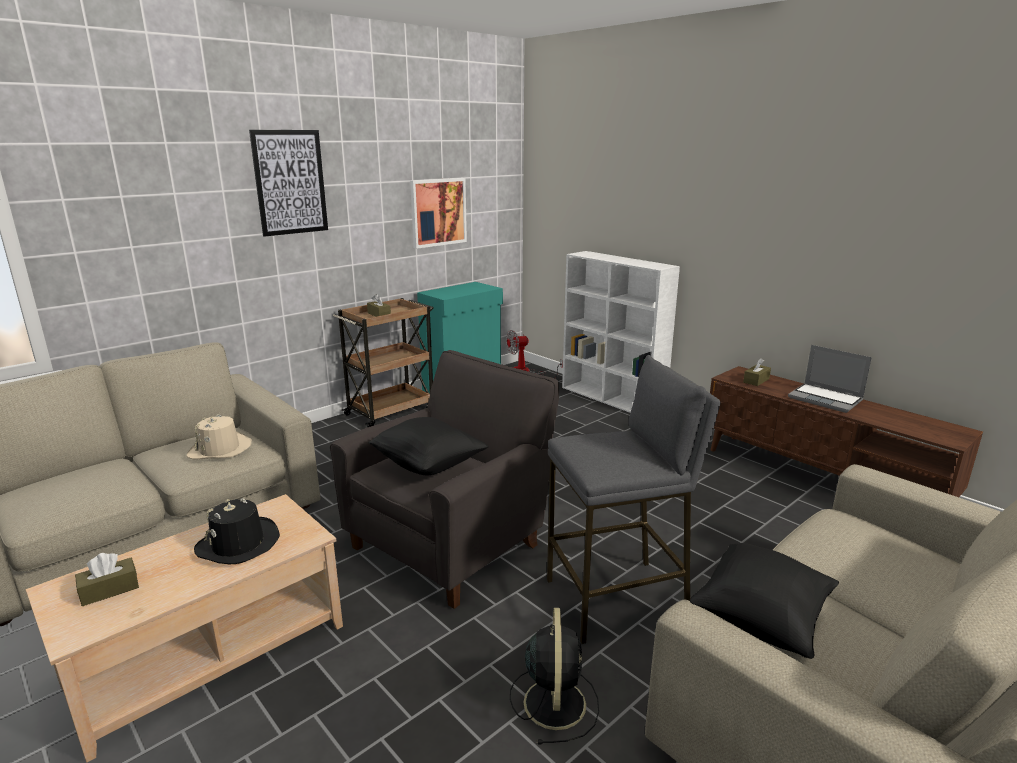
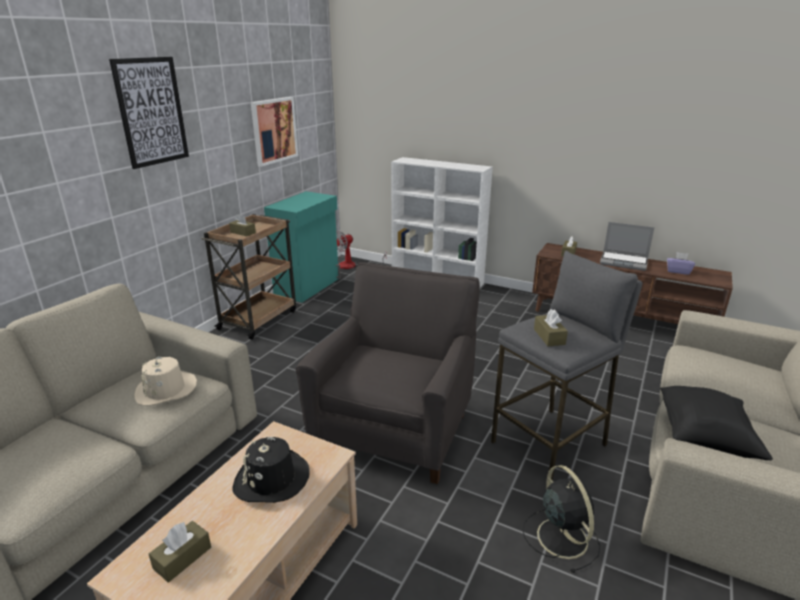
camera: 20 degrees left, 5 degrees up
(428, 465) = (387, 369): black pillow -> none
(594, 453) = (549, 336): none -> brown tissue box
(896, 420) = (678, 271): none -> purple tissue box

